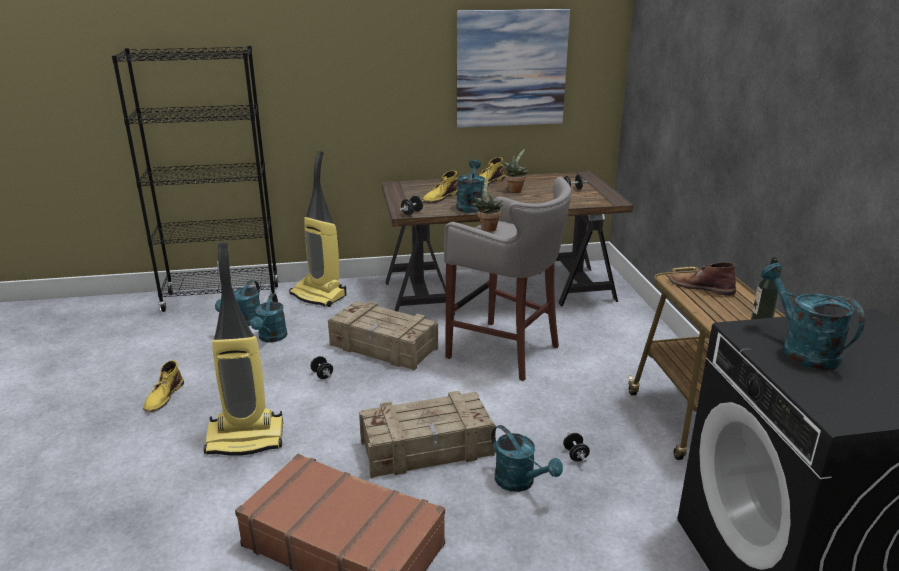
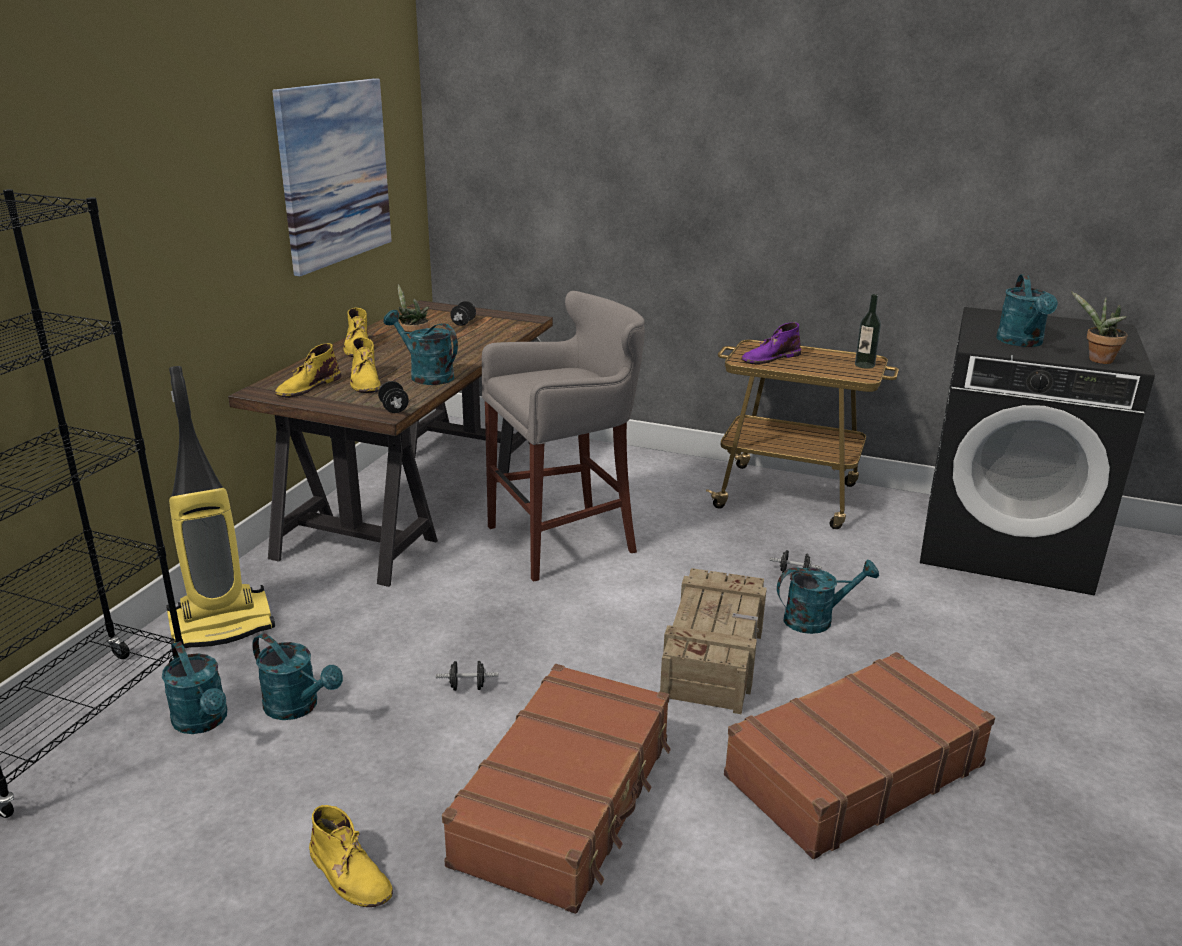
camera: 60 degrees left, 0 degrees up
(246, 438) = (567, 800): vacuum cleaner -> brown suitcase
(384, 347) = (454, 616): crate -> none
(415, 190) = (307, 386): none -> yellow boot
(487, 228) = (528, 384): potted plant -> potted plant (1097, 360)
(700, 287) = (770, 358): brown boot -> purple boot
(802, 349) = (1022, 343): turquoise watering can -> turquoise watering can turned 90 degrees counterclockwise

